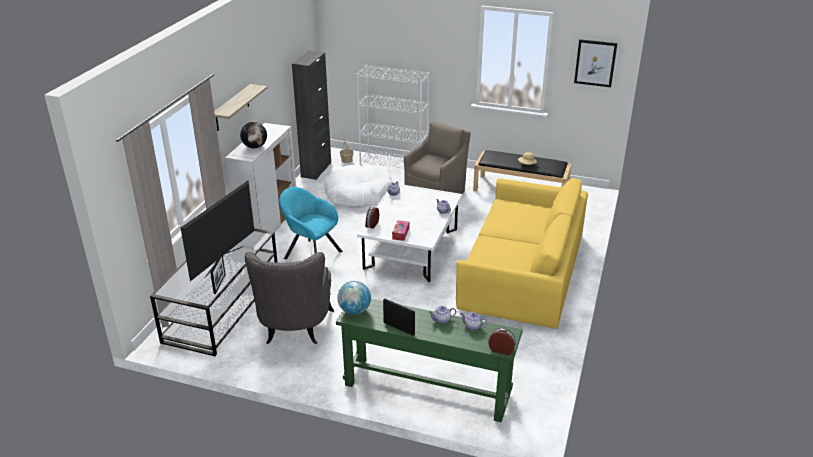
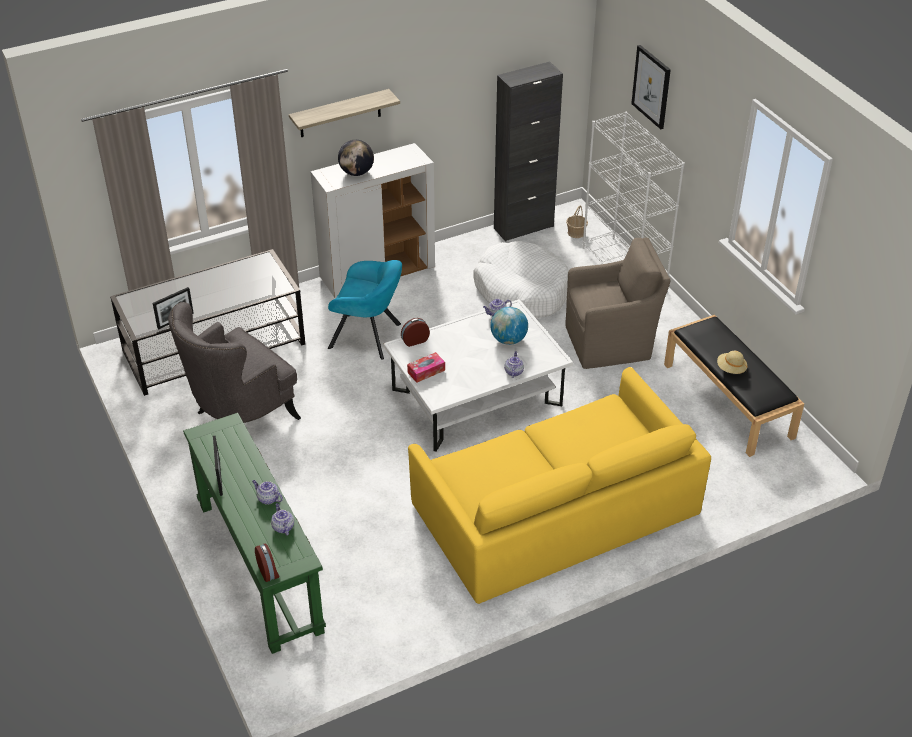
camera: 45 degrees right, 10 degrees up
(224, 261) = (213, 296): television -> none
(310, 254) = (369, 336): turquoise armchair -> turquoise armchair turned 120 degrees clockwise
(354, 311) = (213, 431): globe -> globe (508, 340)
(595, 63) = (867, 269): picture -> picture (651, 86)

